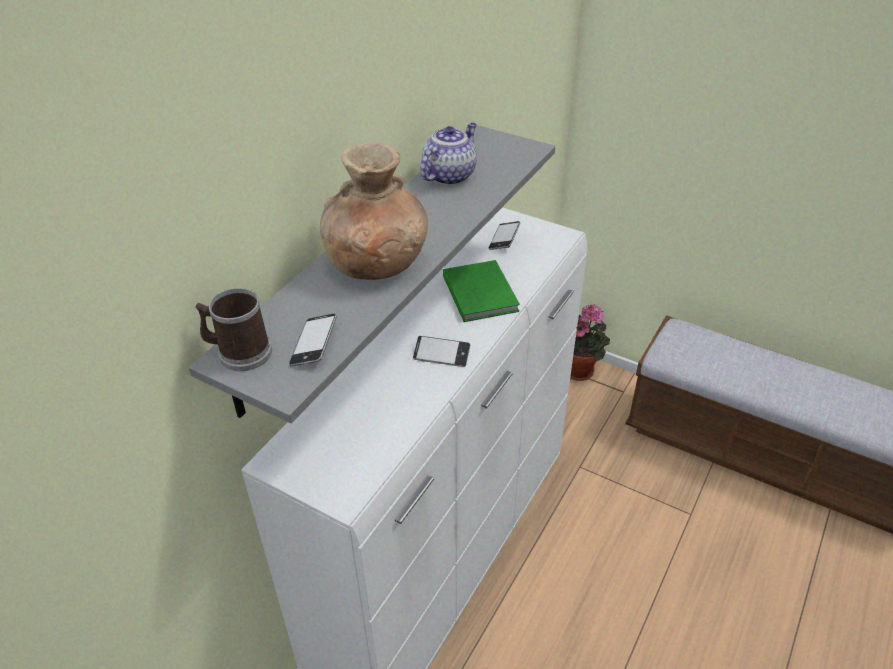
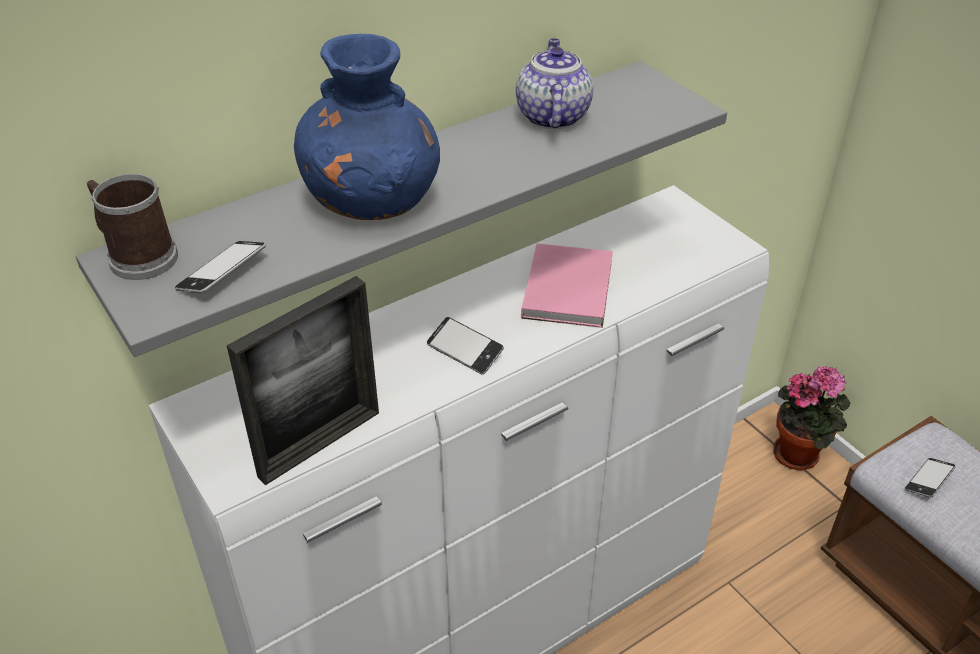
camera: 25 degrees right, 0 degrees up
(377, 264) = (373, 200): brown vase -> blue vase
(388, 450) = (320, 444): none -> picture frame
(449, 175) = (552, 116): teapot -> teapot turned 60 degrees counterclockwise
(480, 292) = (570, 287): green book -> pink book
(504, 239) = (649, 228): phone -> phone (928, 481)

